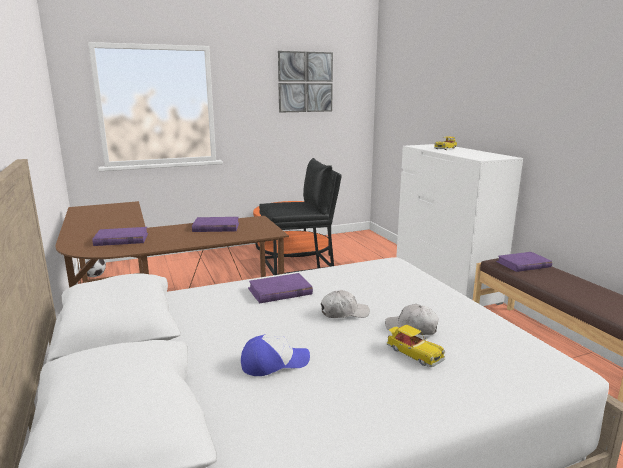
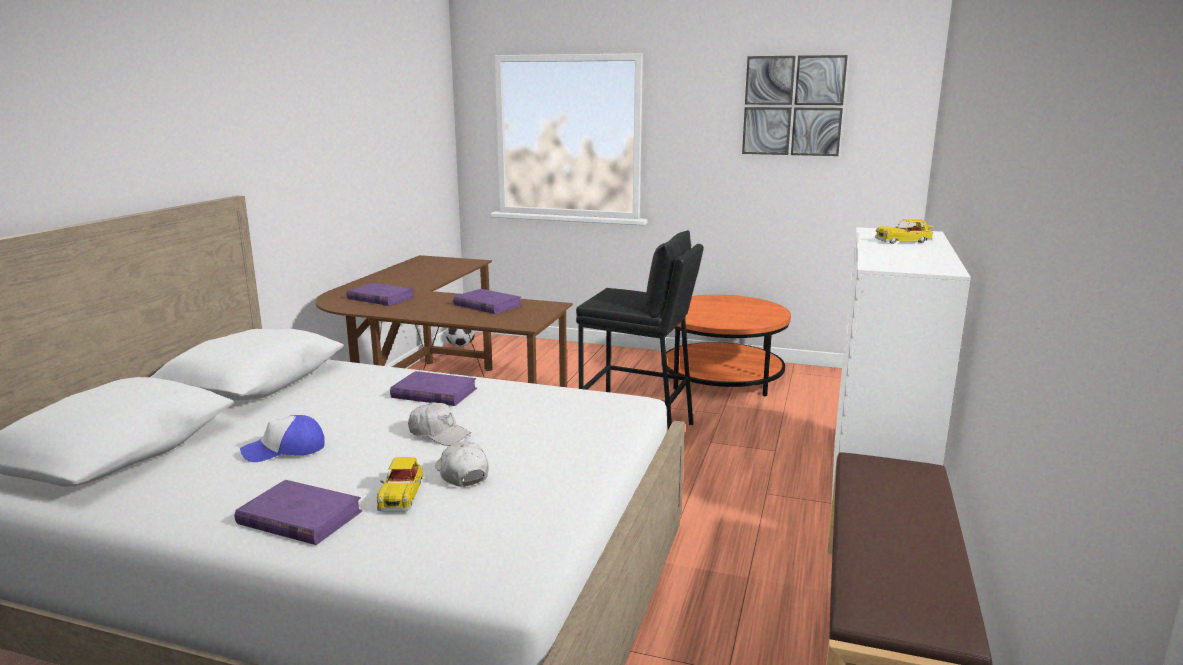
camera: 40 degrees right, 0 degrees up
(274, 362) = (285, 450): cap -> cap turned 135 degrees clockwise
(523, 264) = (898, 479): purple book -> purple book (299, 518)

